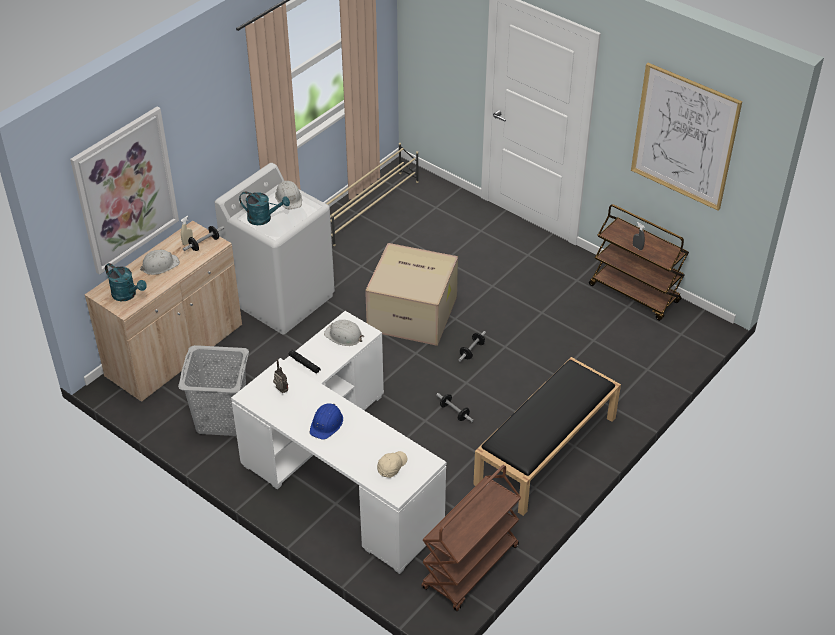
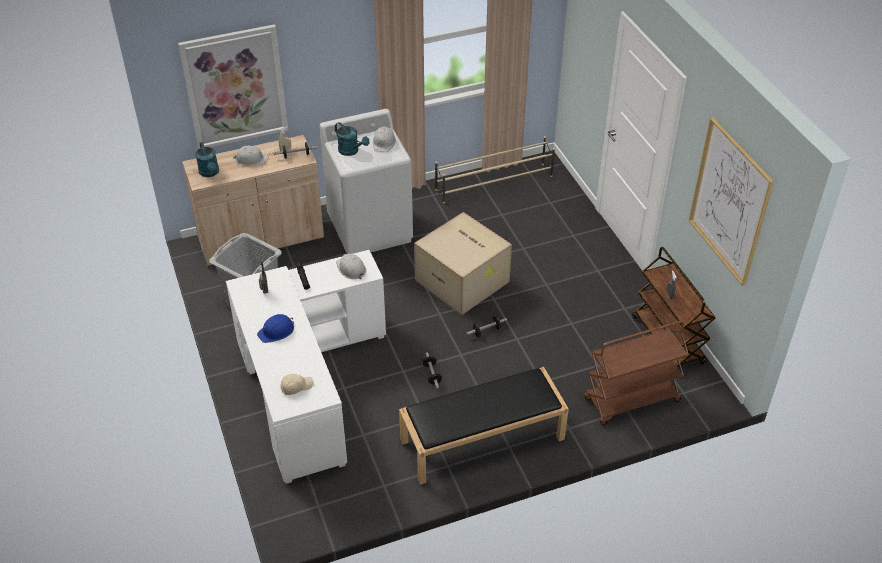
camera: 30 degrees right, 0 degrees up
(470, 568) = (343, 507): brown cart -> brown cart (631, 400)

